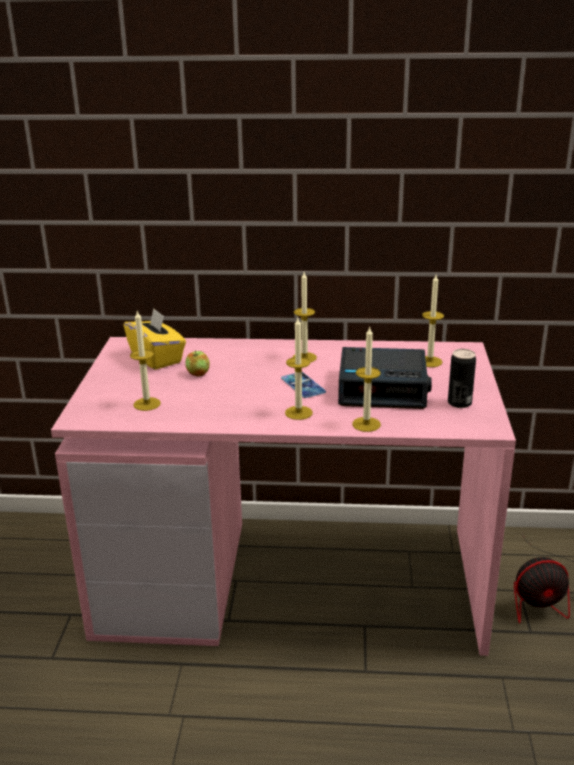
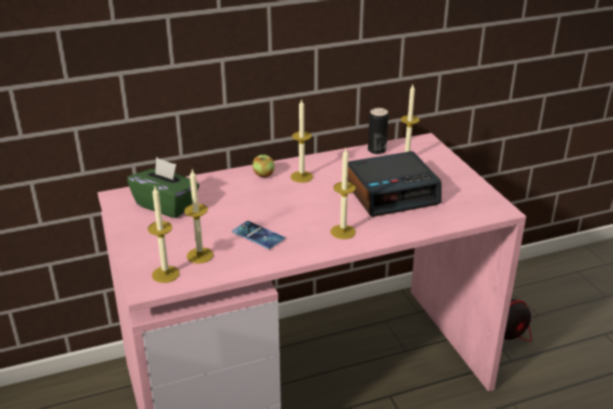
camera: 25 degrees left, 5 degrees up
(157, 358) = (166, 205): yellow tissue box -> green tissue box
(198, 373) = (220, 213): apple -> apple (263, 174)
(303, 385) = (324, 204): phone -> phone (258, 235)
(366, 424) = (406, 229): candle -> candle (165, 274)
(459, 403) = (460, 193): can -> can (377, 150)

